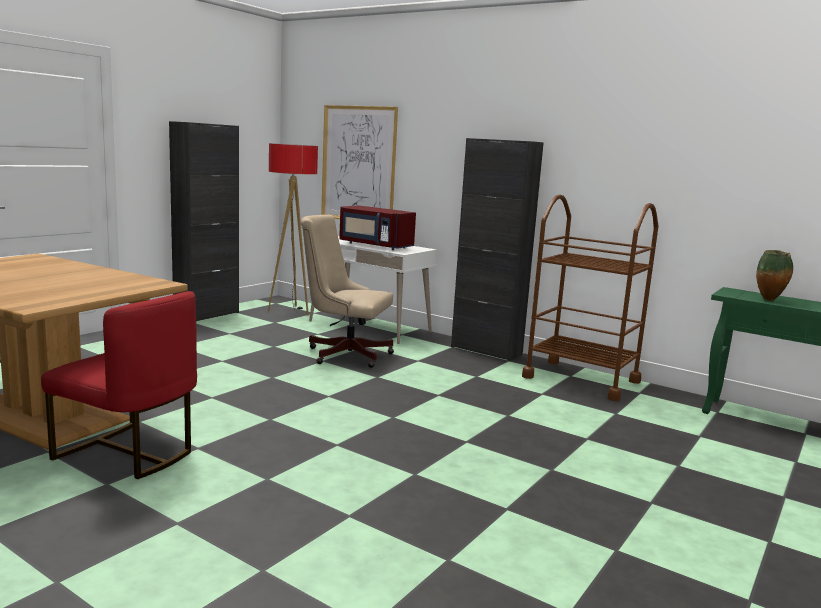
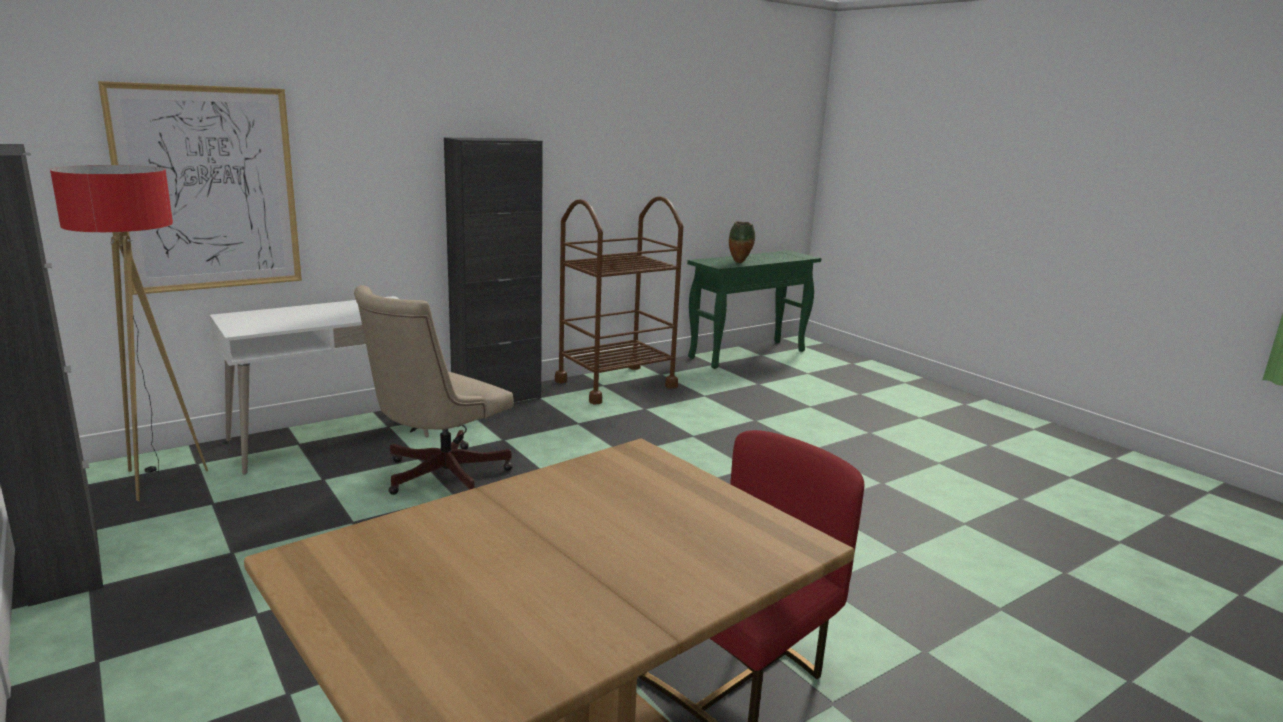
camera: 70 degrees left, 5 degrees up
(374, 245) = (335, 315): red microwave -> none

